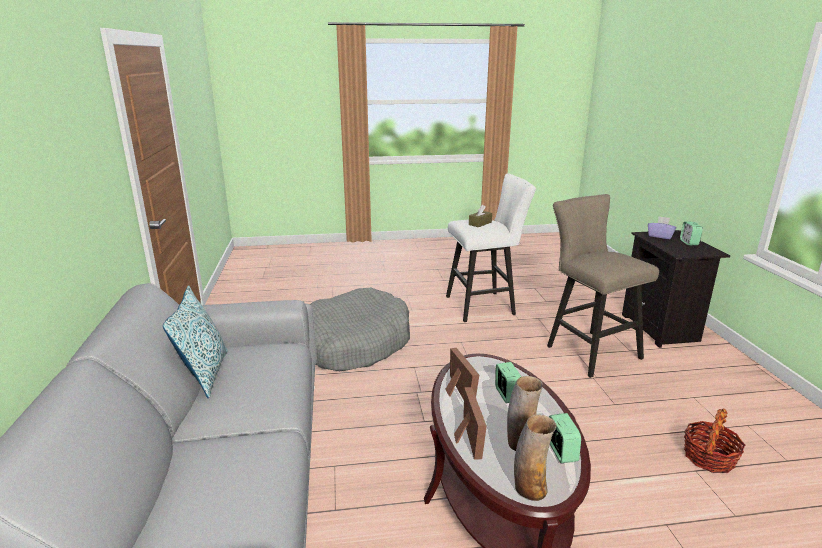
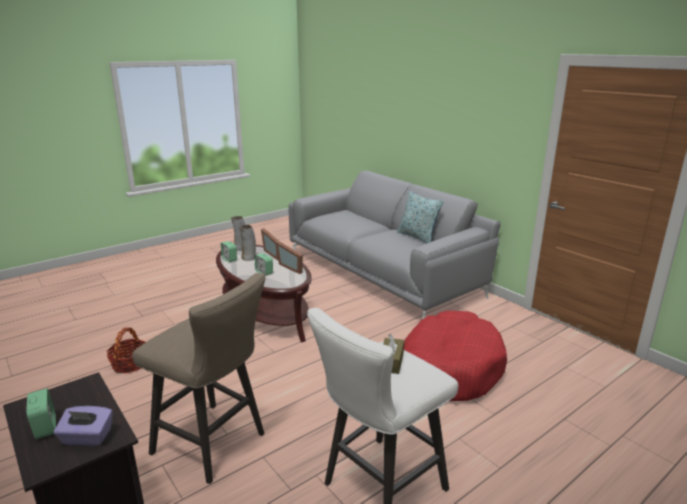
camera: 150 degrees right, 0 degrees up
(353, 344) = (449, 368): grey dog bed -> red dog bed

